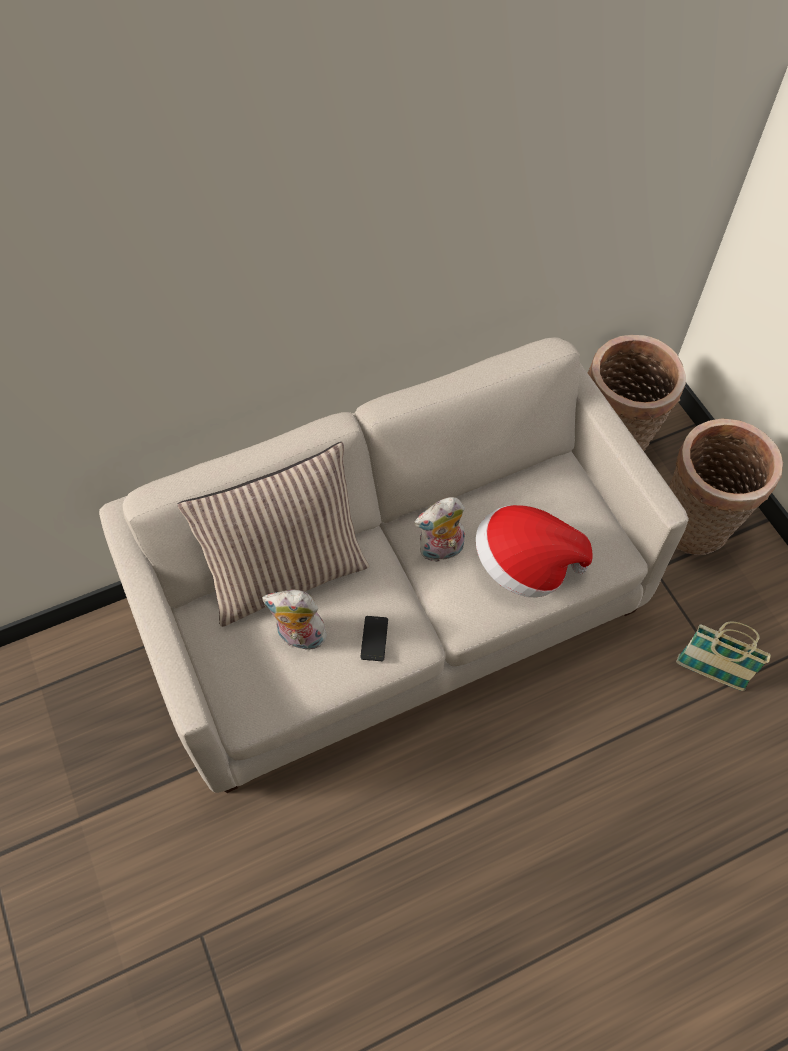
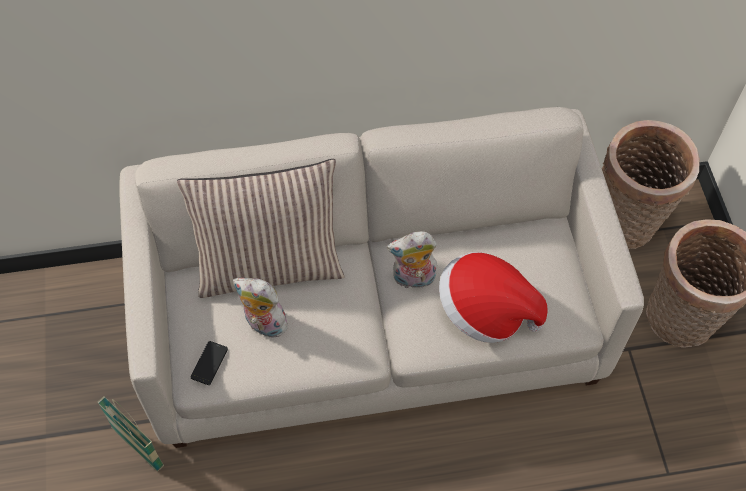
camera: 15 degrees right, 0 degrees up
(374, 638) = (328, 342): phone -> phone (209, 363)
(710, 674) = (650, 460): basket -> basket (138, 448)

